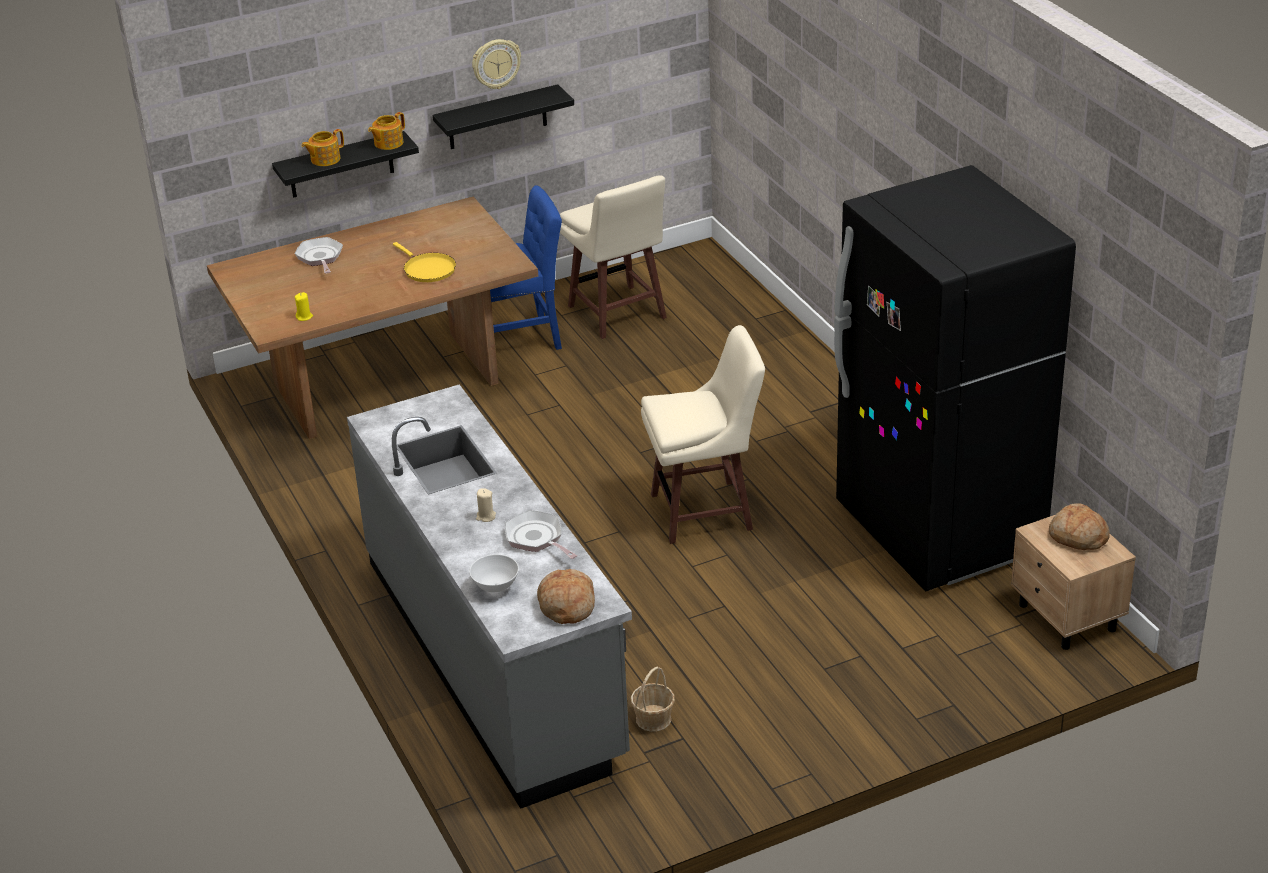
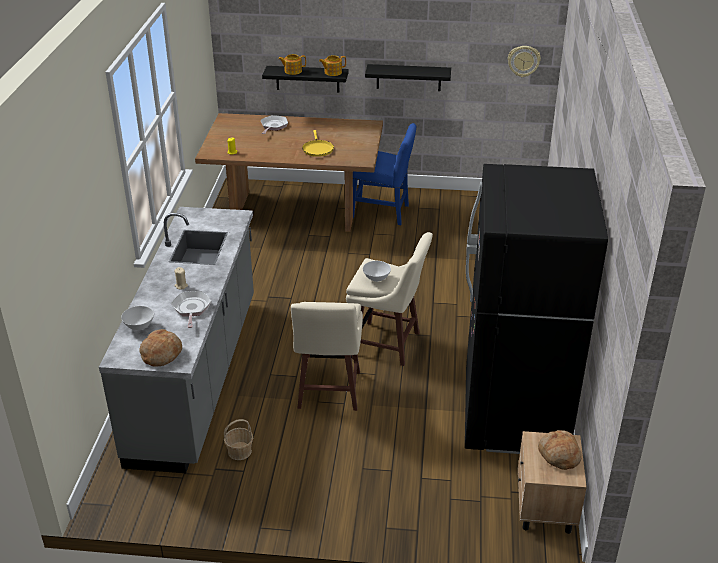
camera: 30 degrees right, 0 degrees up
(496, 63) = (412, 43): wall clock -> wall clock (523, 61)
(617, 314) = (449, 217): beige stool -> beige stool (328, 391)
(690, 417) = (376, 279): none -> white bowl

